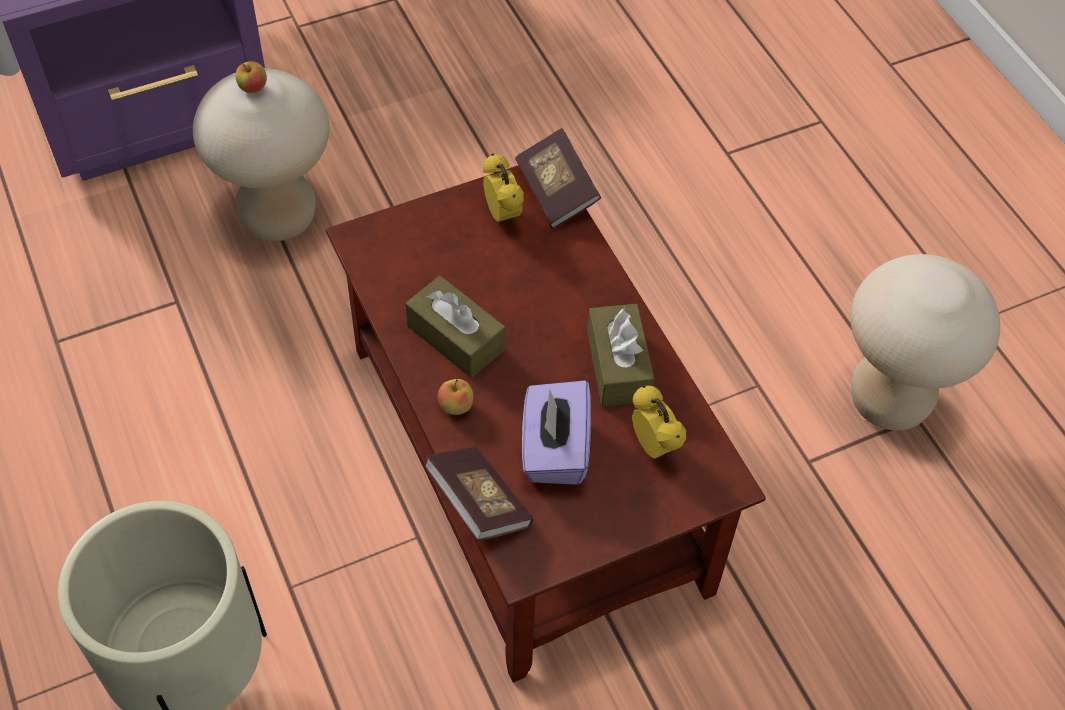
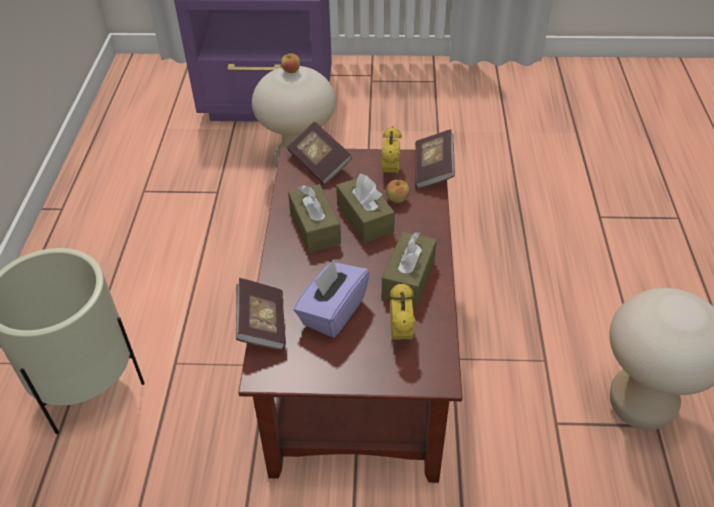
camera: 30 degrees right, 10 degrees down
(399, 236) = (319, 164): none -> book
(455, 406) = (288, 264): apple -> apple (397, 199)
(512, 299) = (365, 218): none -> brown tissue box

